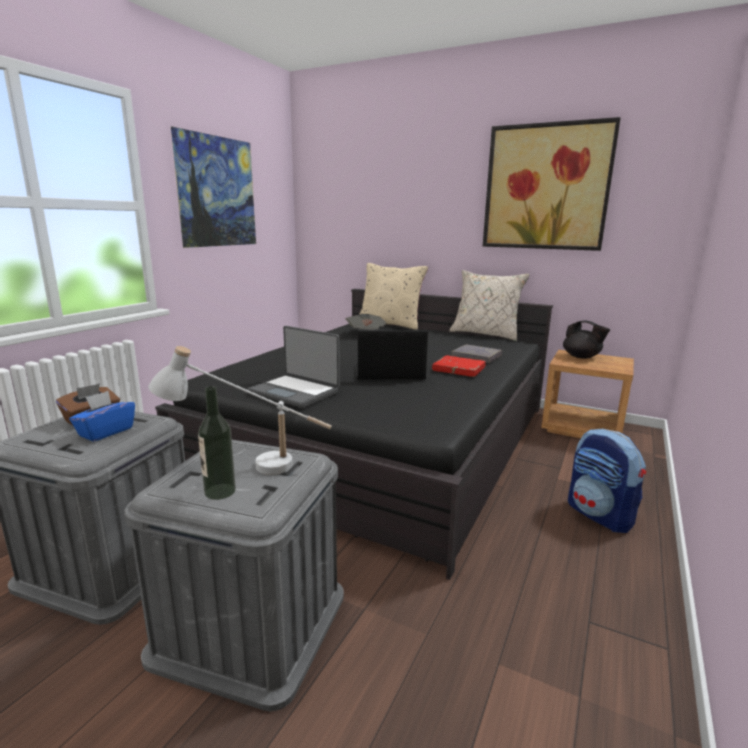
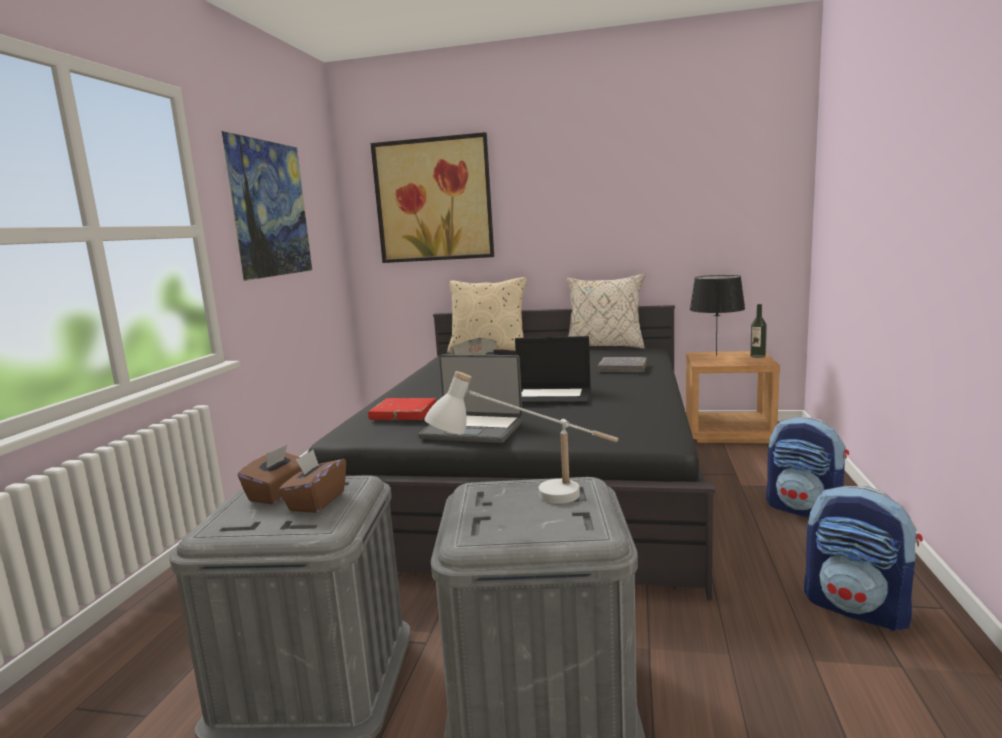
camera: 15 degrees left, 5 degrees down
(106, 432) = (316, 501): blue tissue box -> brown tissue box
(220, 491) = (535, 527): bottle -> bottle (758, 356)
(389, 373) = (552, 396): laptop -> laptop turned 150 degrees counterclockwise
(459, 369) = (620, 382): red book -> red book (403, 413)
(546, 187) = (650, 181): picture -> picture (433, 200)
(579, 625) = (857, 608): none -> backpack
(582, 357) = (716, 356): black teapot -> black table lamp

